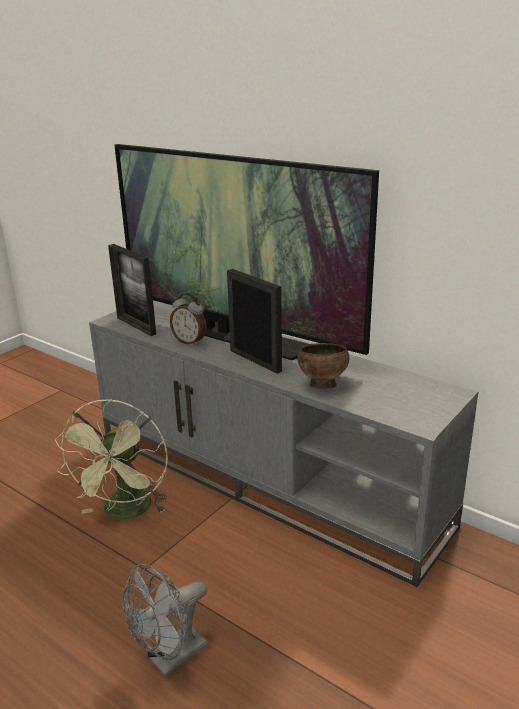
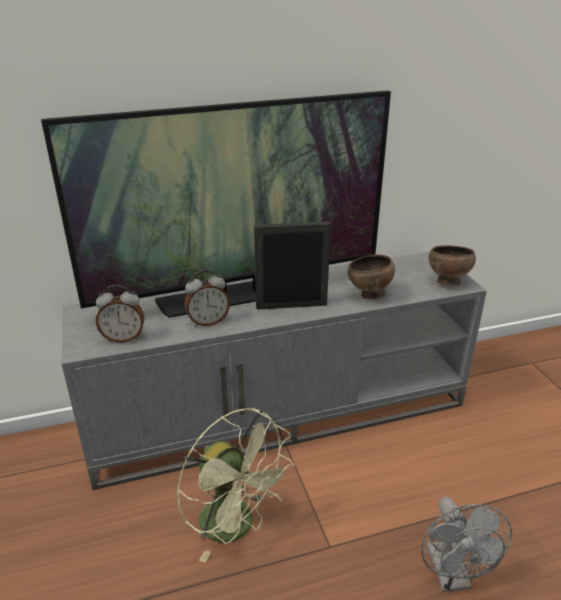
camera: 55 degrees left, 5 degrees up
(136, 326) = (123, 338): picture frame -> alarm clock
(411, 414) = (447, 282): none -> brown bowl

